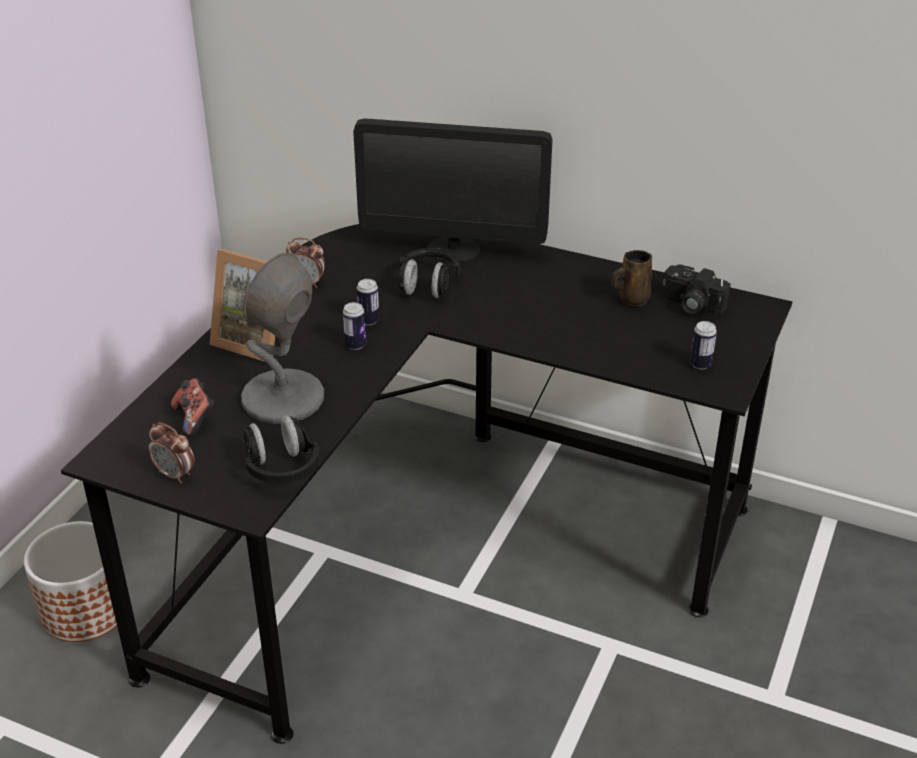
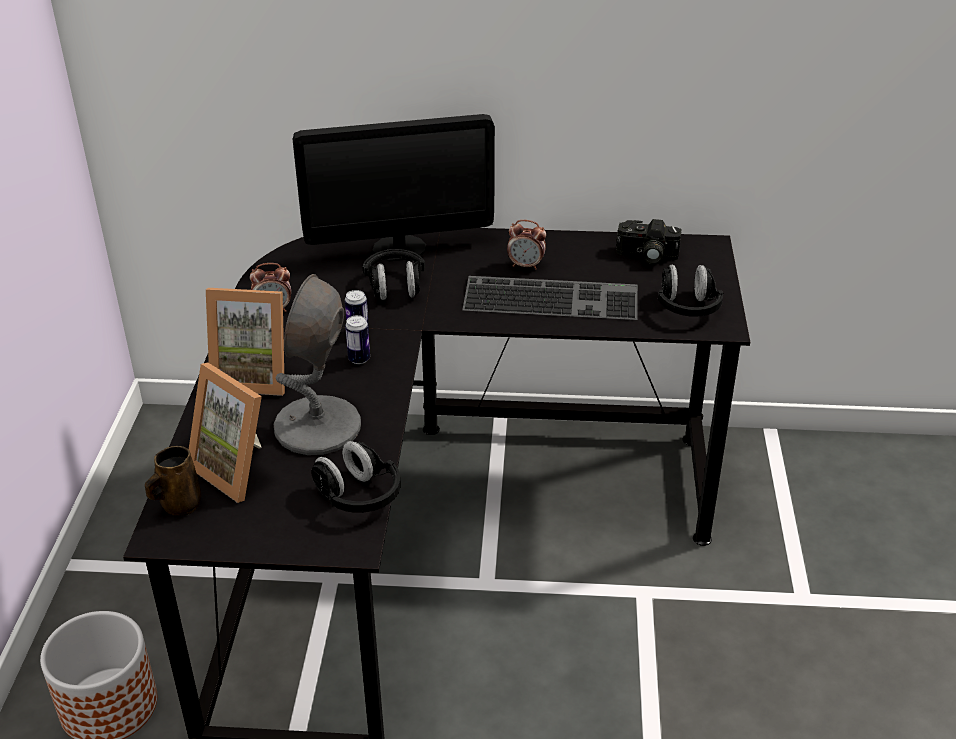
camera: 20 degrees left, 0 degrees up
(175, 475) = (252, 530): alarm clock -> alarm clock (526, 265)
(195, 418) = (238, 468): game controller -> picture frame
(571, 326) = (553, 297): none -> keyboard
(631, 299) = (592, 262): brown mug -> brown mug (179, 505)
(700, 364) = (687, 307): can -> black headphones

